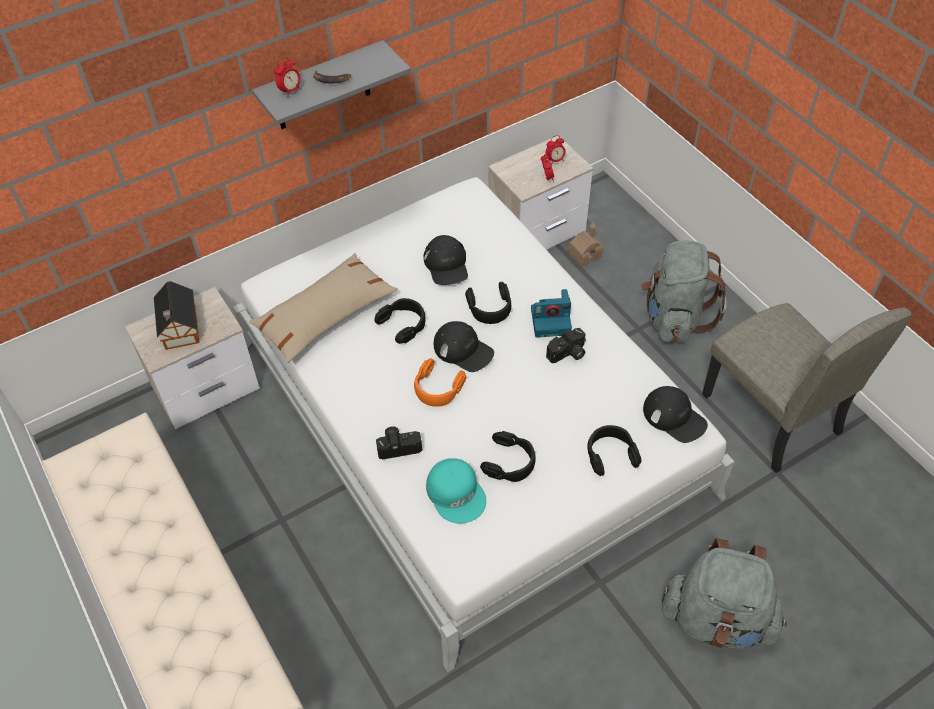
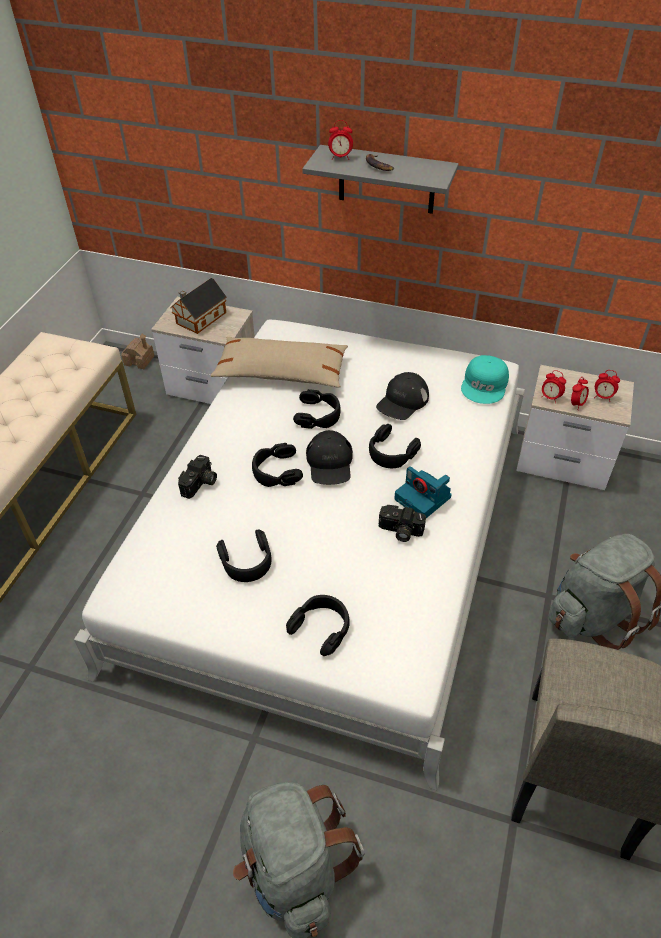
camera: 50 degrees right, 5 degrees down
(399, 446) = (200, 484): camera -> camera turned 75 degrees clockwise
(437, 388) = (276, 471): orange headphones -> black headphones
(456, 493) = (186, 546): turquoise cap -> turquoise cap (485, 385)
(526, 186) = (550, 398): none -> alarm clock
(584, 254) = (579, 506): toy house -> toy house (139, 360)
(674, 417) = (412, 653): black cap -> none

